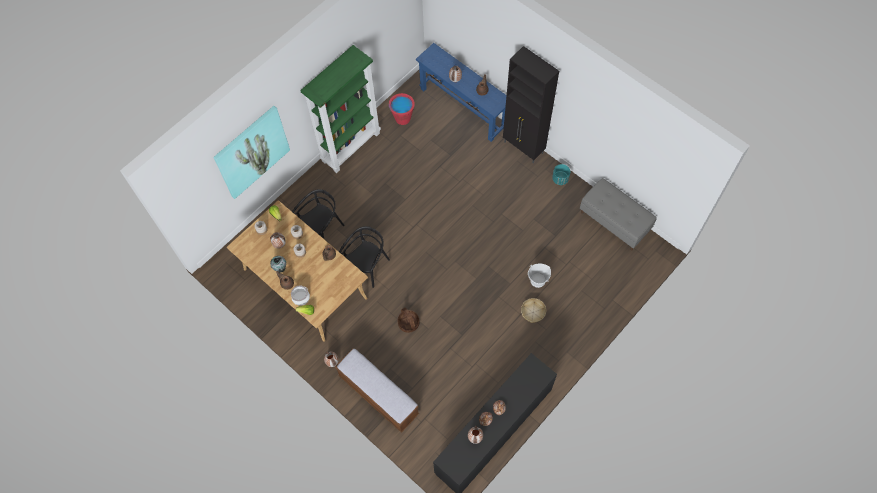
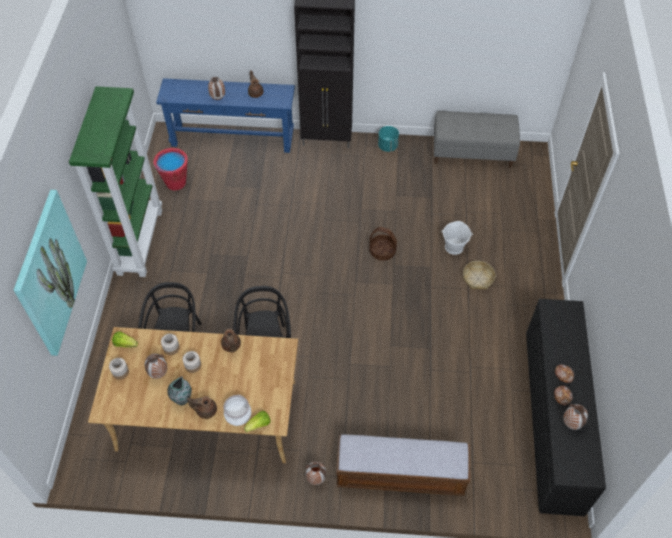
camera: 40 degrees left, 10 degrees down
(408, 323) = (363, 375): basket -> basket (382, 251)

